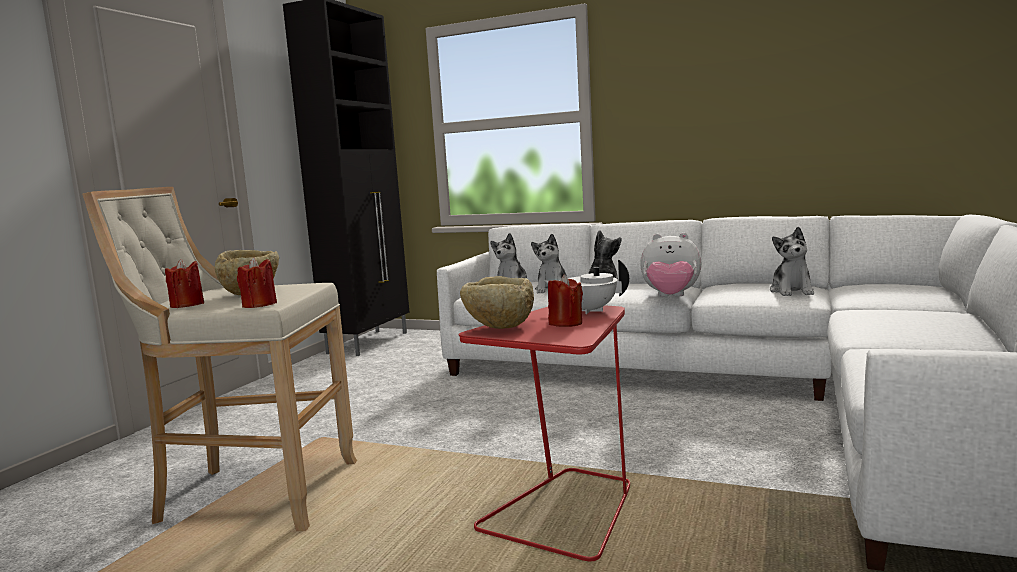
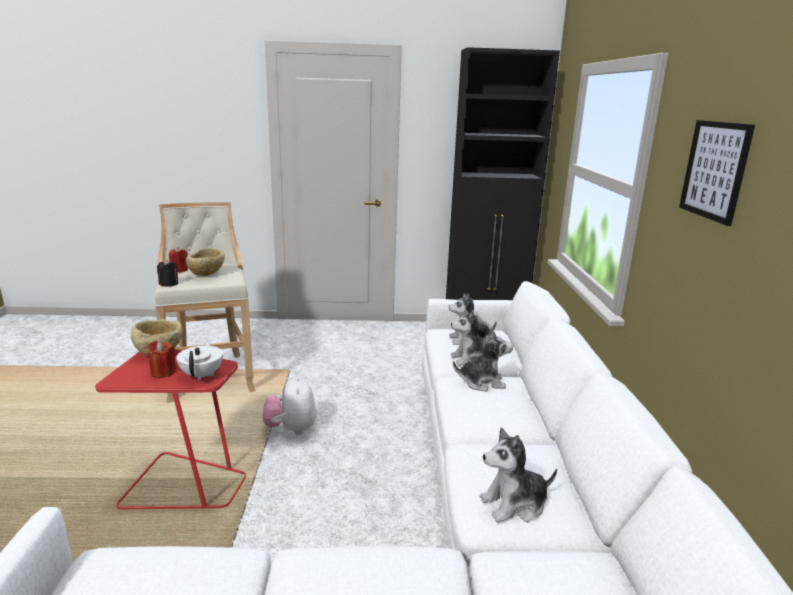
camera: 65 degrees right, 10 degrees up
(259, 305) = (169, 284): red candle -> black candle
(671, 297) = (461, 424): plush toy -> plush toy (291, 429)
(690, 71) = (714, 170): none -> picture

